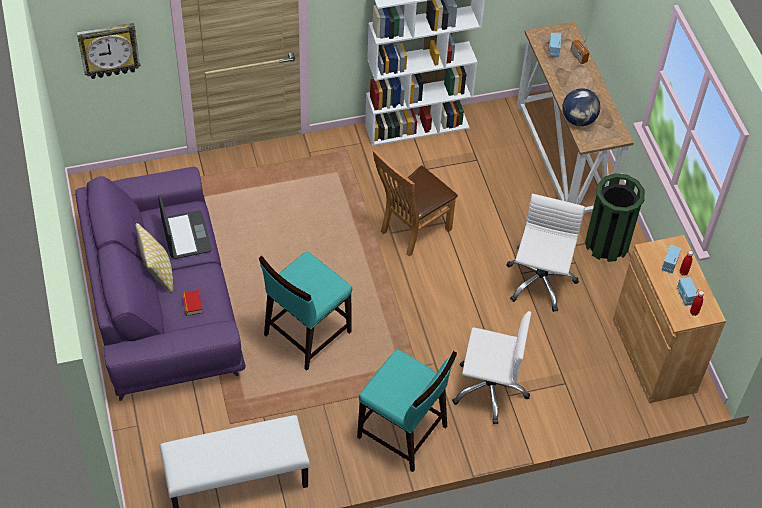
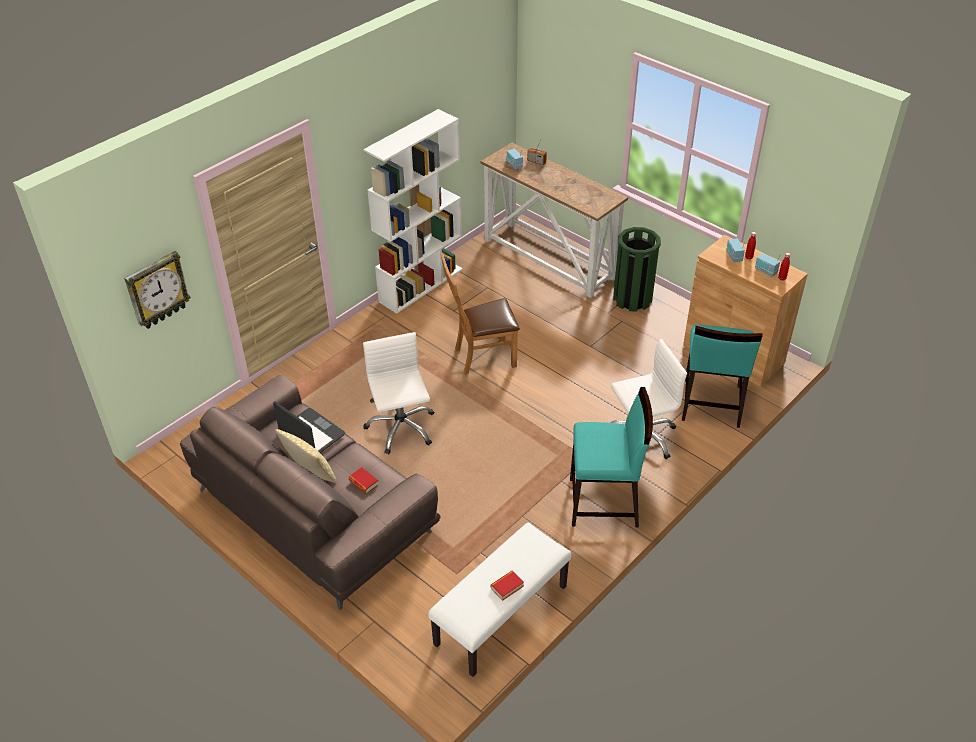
camera: 30 degrees left, 10 degrees down
(162, 302) = (314, 510): purple sofa -> brown sofa
(230, 461) = (507, 587): none -> book
(306, 334) = (461, 471): turquoise chair -> turquoise chair (710, 403)
(411, 231) = (481, 357): brown chair -> brown chair turned 60 degrees clockwise
(539, 282) = (608, 345): white office chair -> white office chair (401, 428)
(578, 120) = (576, 199): globe -> none

